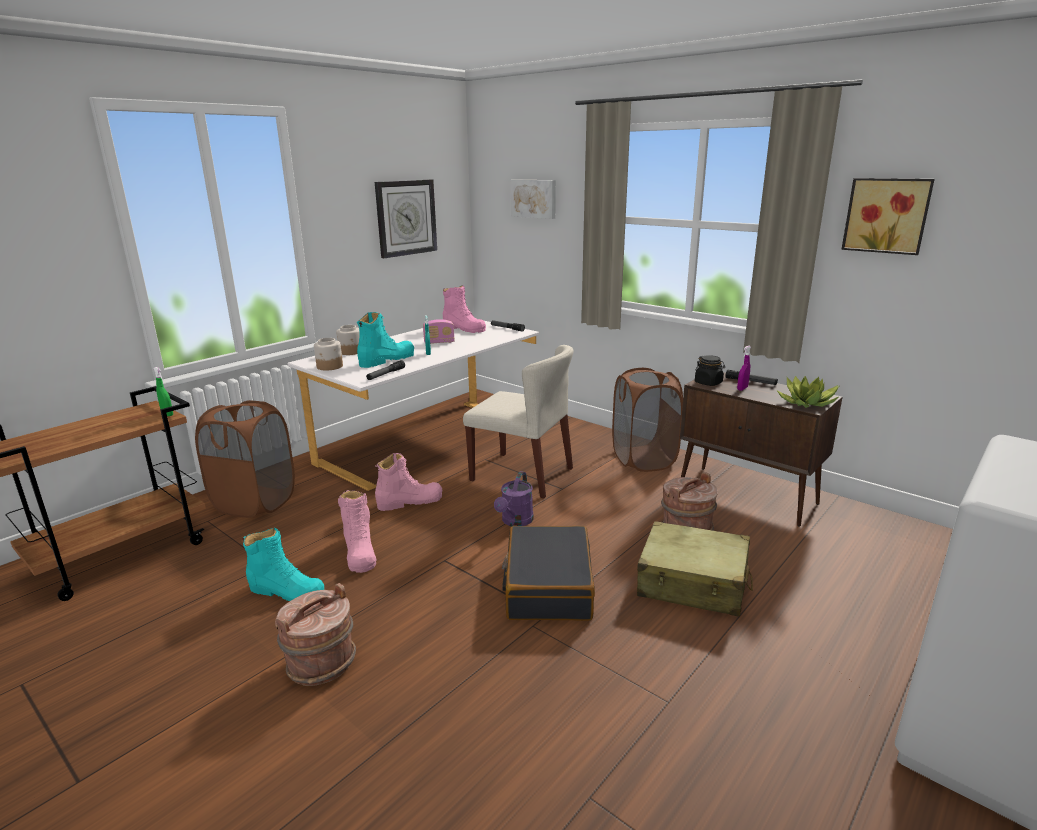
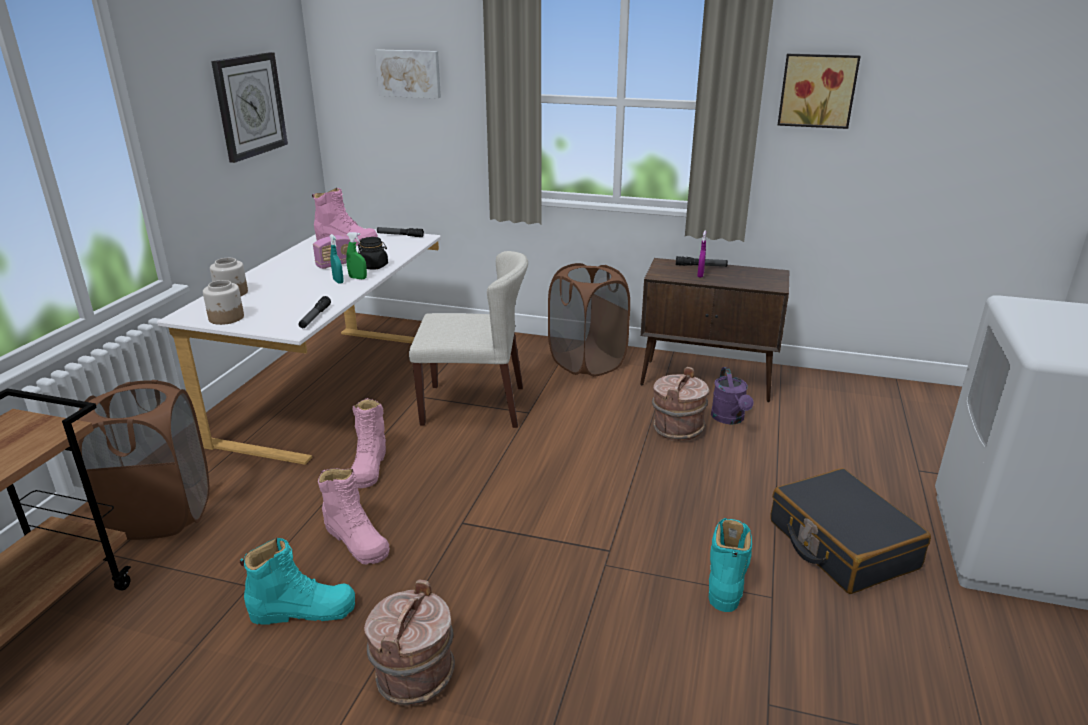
camera: 25 degrees left, 5 degrees up
(167, 414) = (59, 425): green spray bottle -> green spray bottle (358, 278)
(387, 360) = (294, 297): turquoise boot -> turquoise boot (728, 577)
(410, 501) = (369, 466): pink boot -> pink boot turned 135 degrees clockwise
(515, 521) = (506, 460): purple watering can -> purple watering can (730, 419)
(548, 586) = (590, 520): black suitcase -> black suitcase (841, 544)
(693, 583) = (718, 480): beige suitcase -> none
(708, 383) = (665, 273): black jar -> black jar (373, 266)
(807, 403) = (767, 282): potted plant -> none

